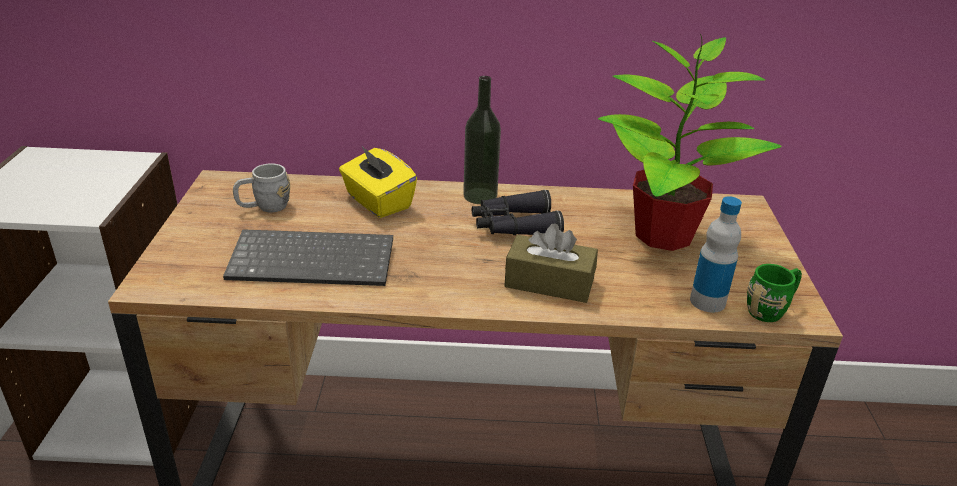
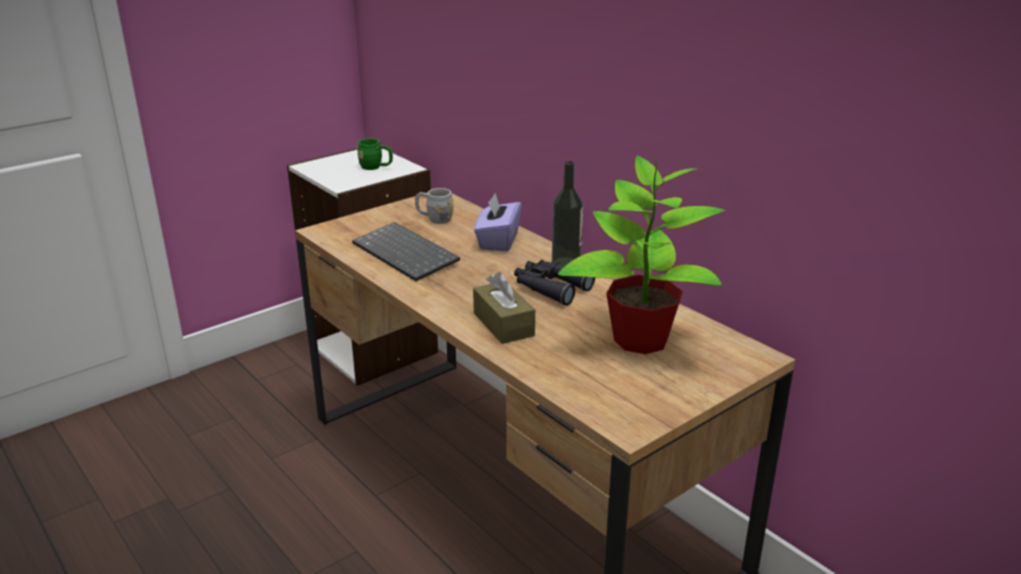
camera: 50 degrees right, 5 degrees down
(377, 202) = (498, 241): yellow tissue box -> purple tissue box
(707, 301) = (579, 385): bottle -> none
(771, 309) = (613, 413): green mug -> green mug (376, 167)

